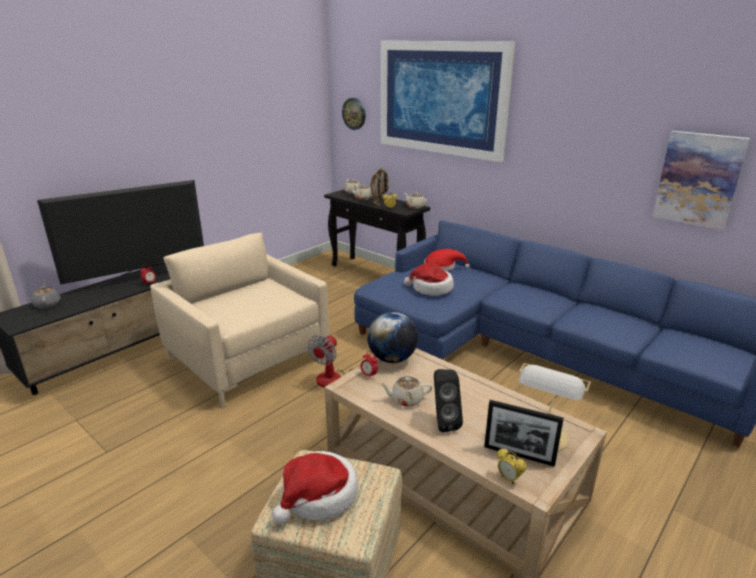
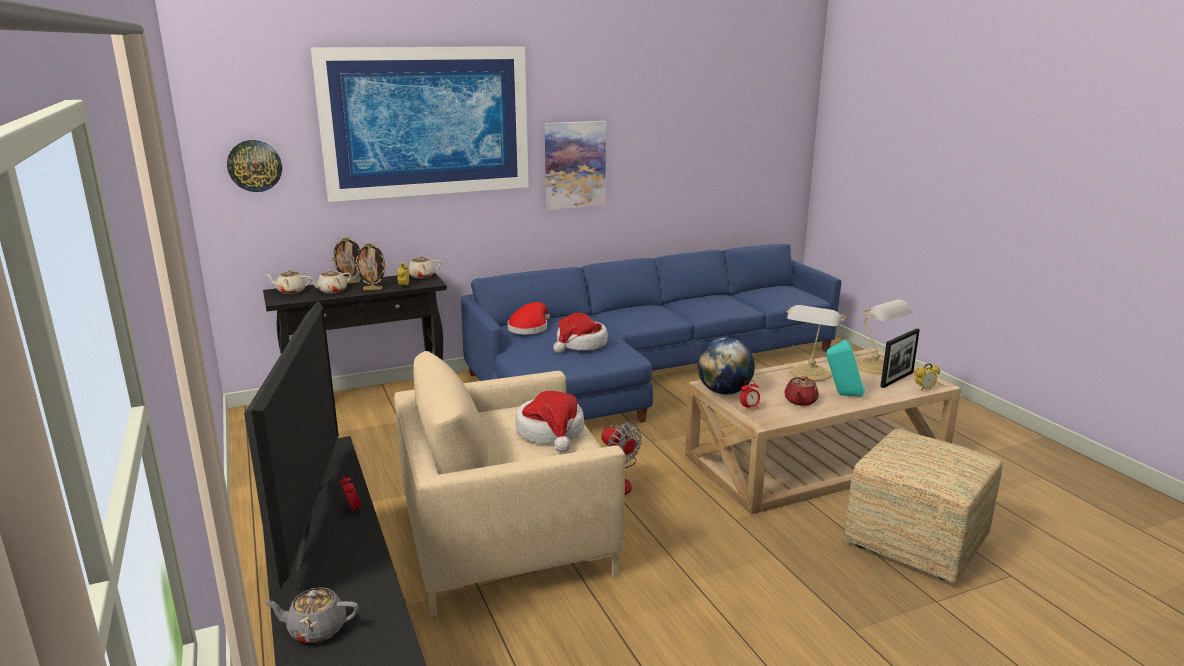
camera: 65 degrees left, 5 degrees down
(318, 496) = (934, 462): hat -> hat (551, 432)
(406, 399) = (800, 401): beige teapot -> red teapot
(443, 422) = (842, 395): black speaker -> turquoise speaker
(476, 396) = (810, 373): none -> table lamp
(698, 179) = (707, 162): picture -> picture (574, 165)

